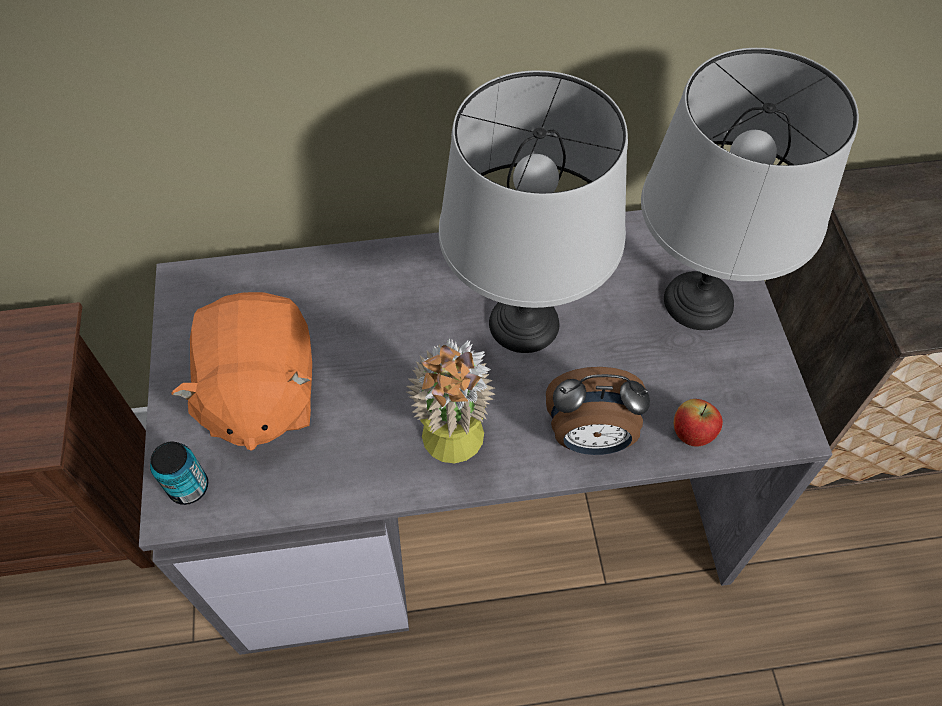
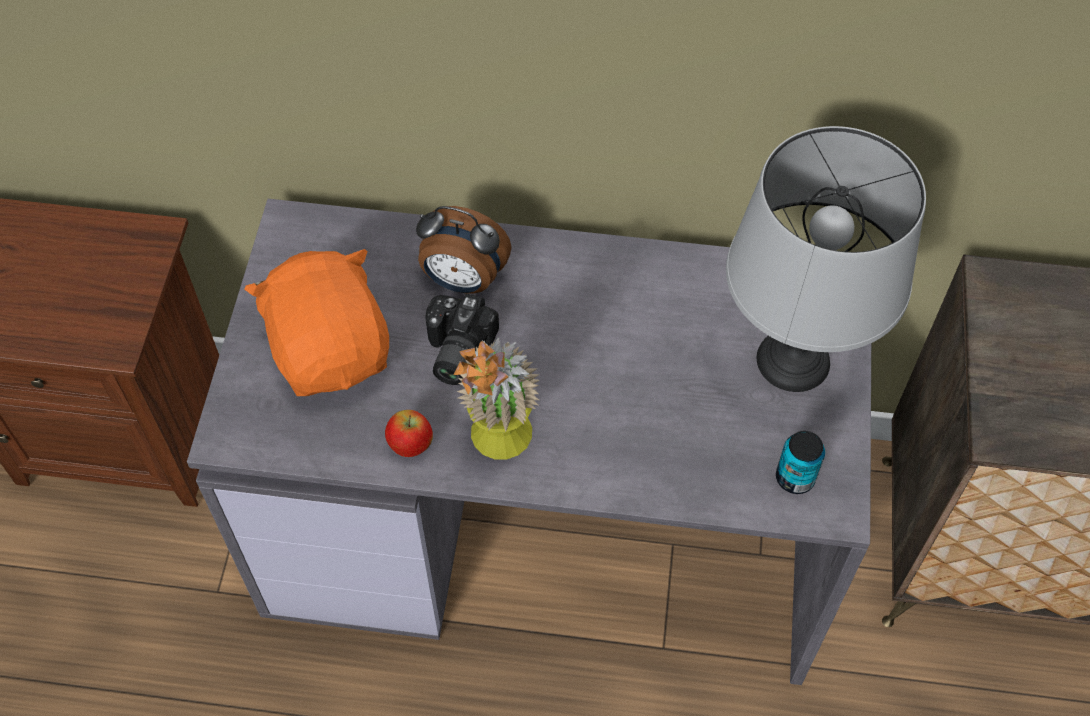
camera: 15 degrees right, 0 degrees up
(189, 487) = (244, 420): can -> can (795, 478)
(260, 395) = (331, 350): orange plush toy -> orange plush toy turned 150 degrees clockwise
(382, 367) = (454, 351): none -> camera
(524, 321) = (608, 339): grey table lamp -> none
(590, 438) = (633, 468): alarm clock -> alarm clock (463, 281)
(691, 435) = (734, 489): apple -> apple (410, 446)

